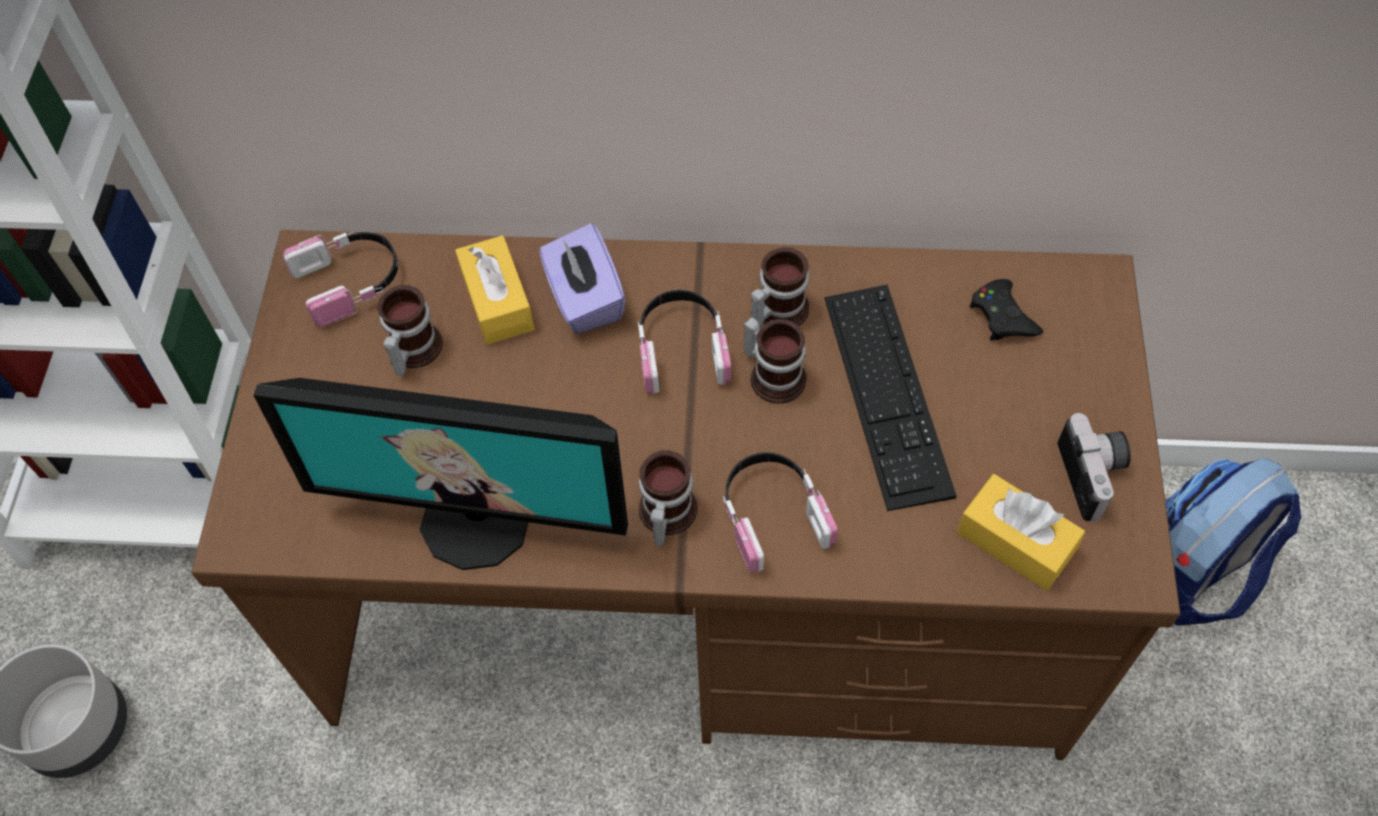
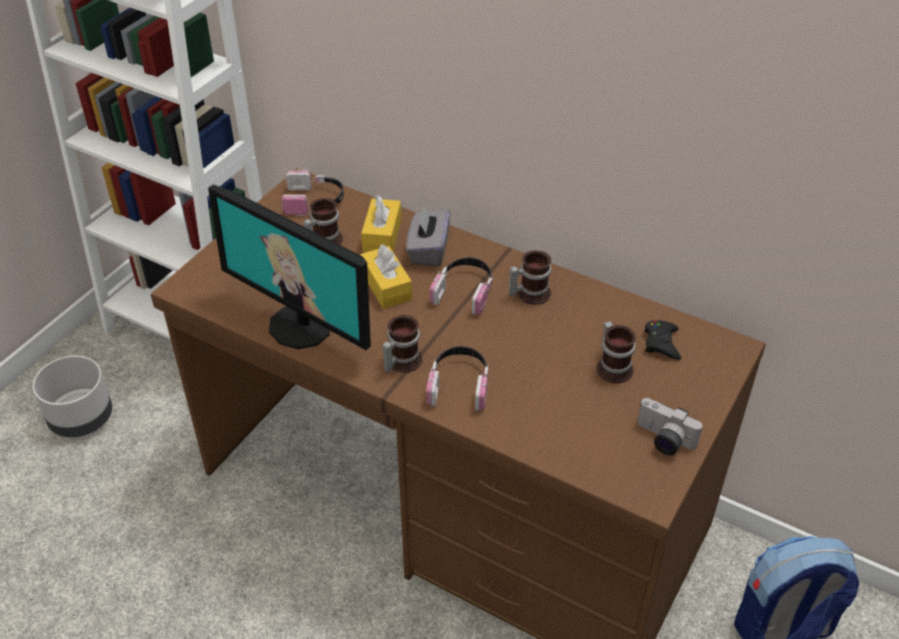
camera: 25 degrees right, 15 degrees down
(584, 299) = (428, 250): purple tissue box -> grey tissue box
(775, 374) = (508, 321): mug -> mug (614, 366)
(887, 394) = (565, 354): keyboard -> none
(1015, 541) = (591, 452): yellow tissue box -> yellow tissue box (386, 286)
(1095, 475) = (663, 440): camera -> camera turned 105 degrees clockwise

